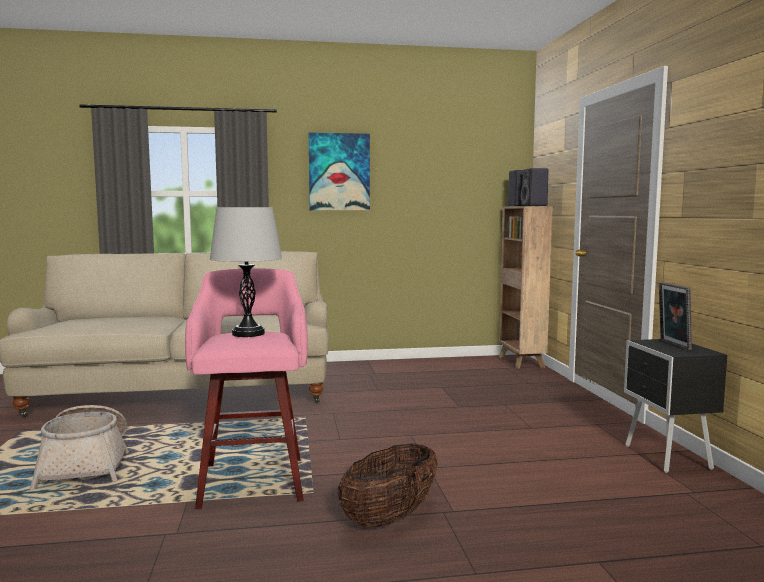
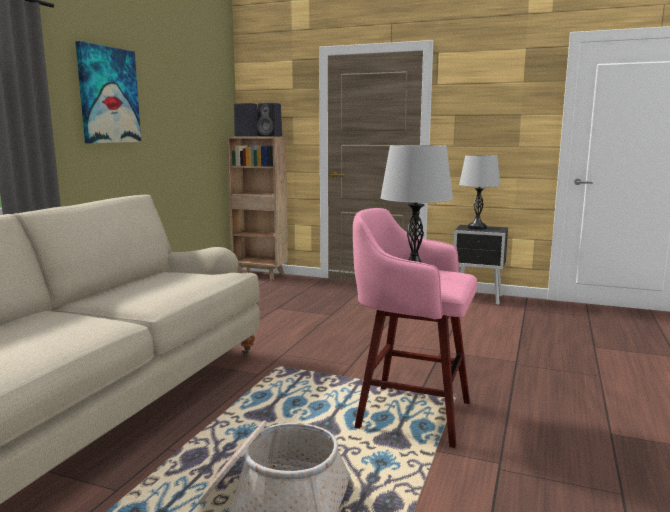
camera: 60 degrees left, 5 degrees up
(390, 517) = (516, 380): basket -> none
(672, 345) = (477, 228): picture frame -> grey table lamp

